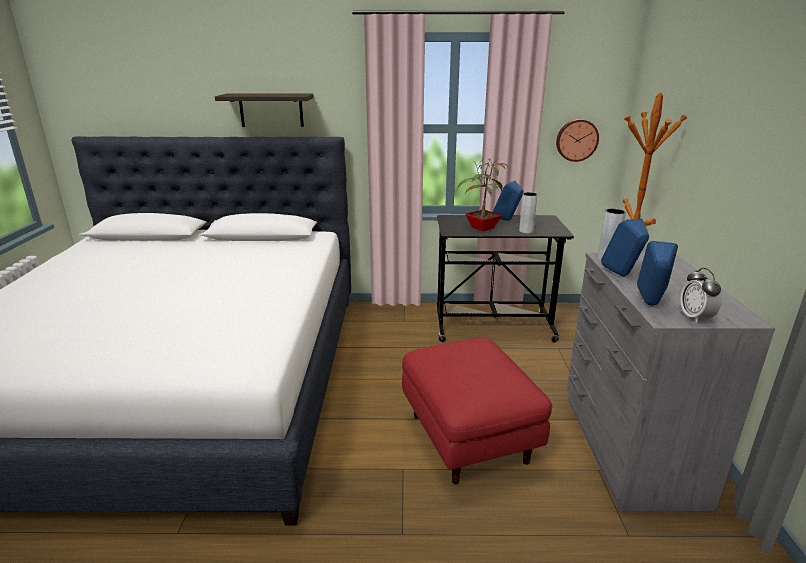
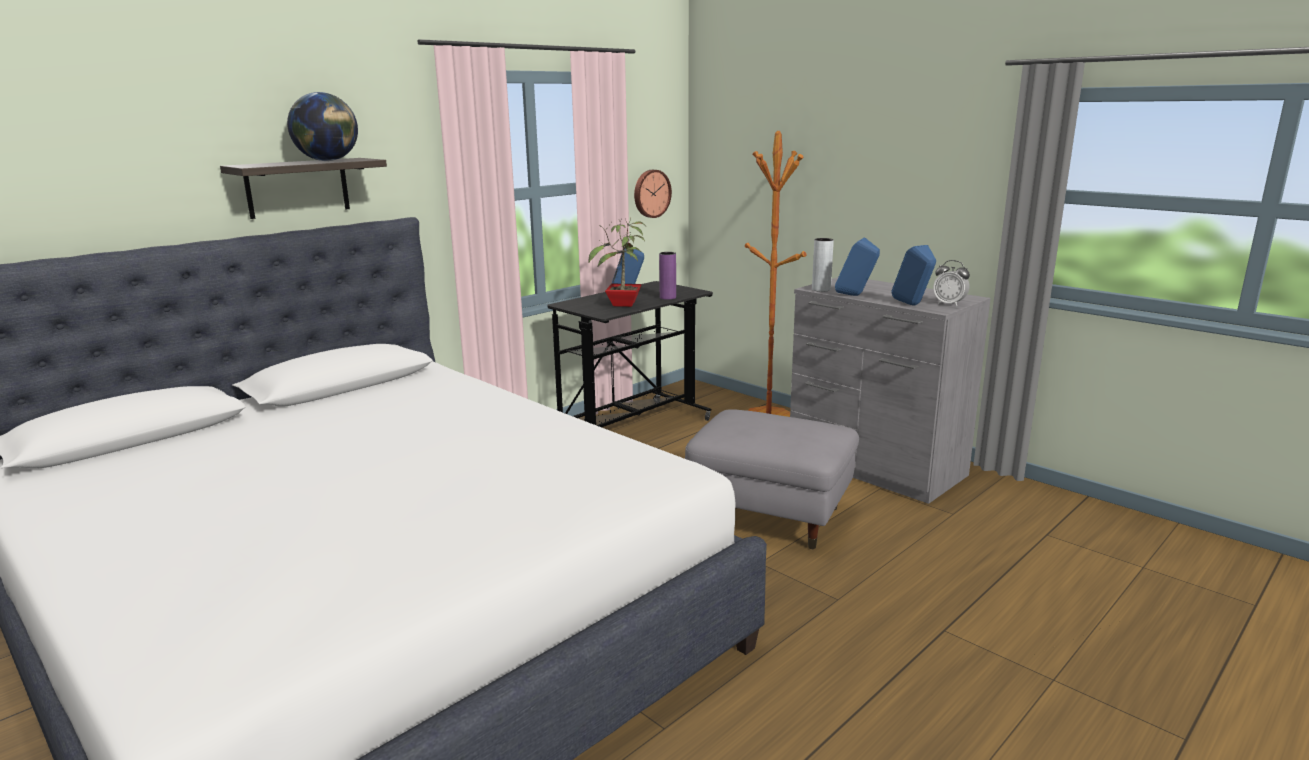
camera: 45 degrees left, 5 degrees down
(277, 94) = (328, 161): none -> globe
(469, 440) = (771, 517): red ottoman -> grey ottoman
(526, 231) = (667, 297): grey vase -> purple vase

